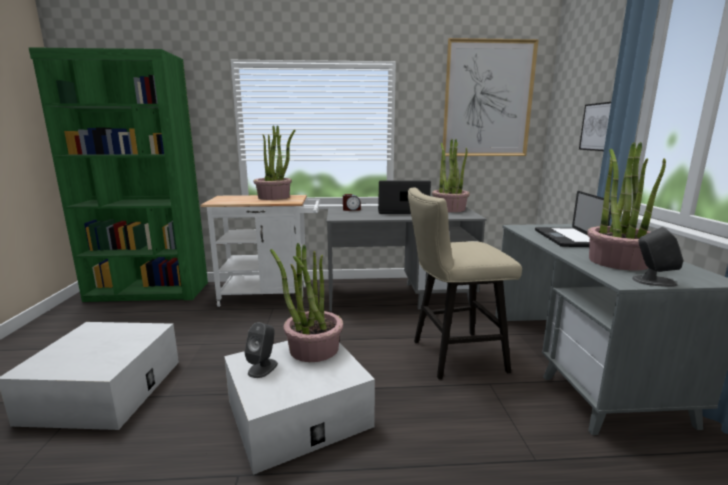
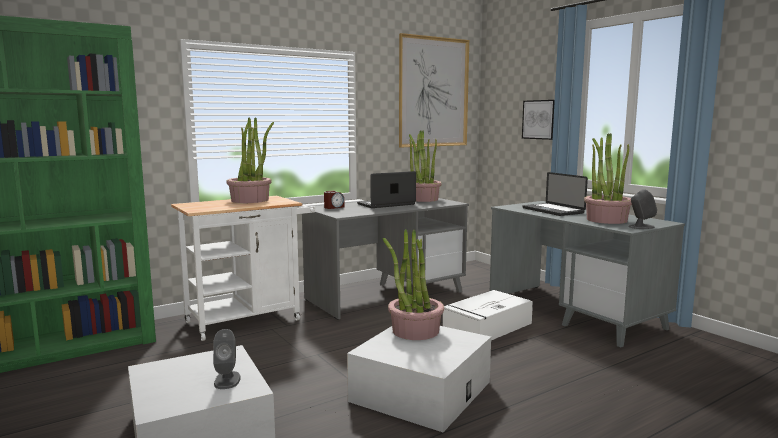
camera: 30 degrees left, 5 degrees down
(263, 368) = (397, 351): grey speaker -> grey speaker (227, 380)
(451, 356) = (486, 327): beige stool -> white storage box

